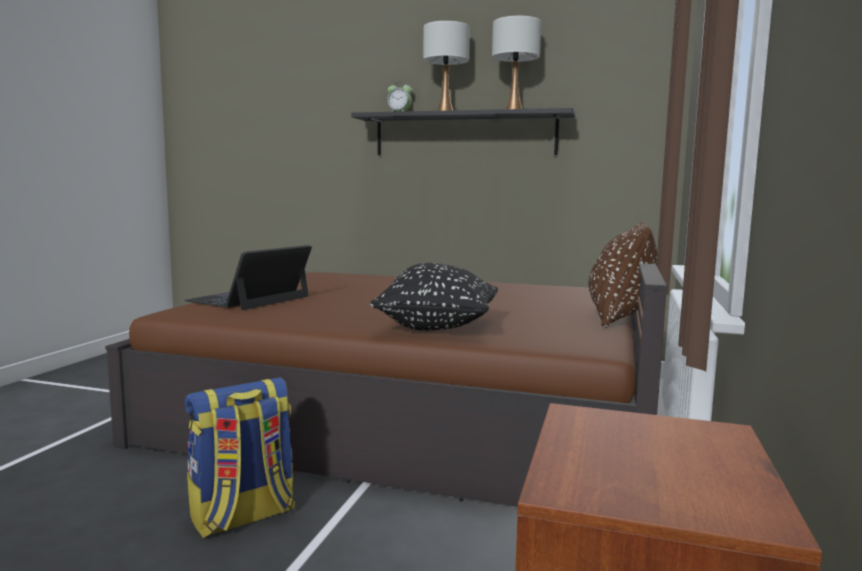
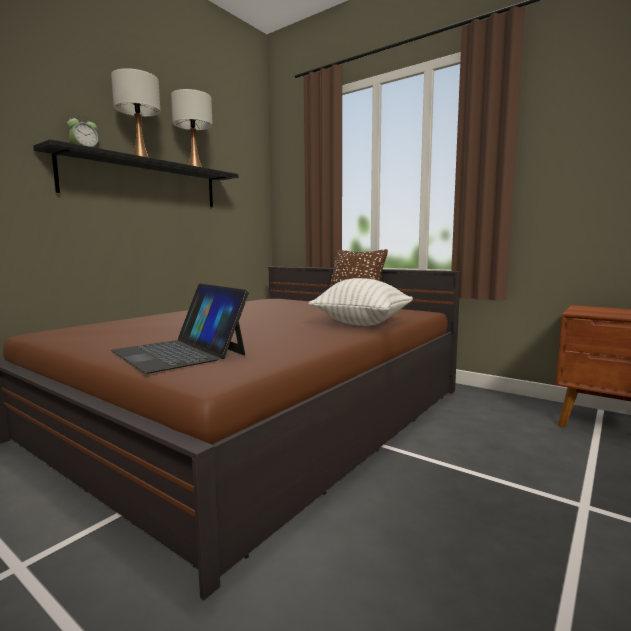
camera: 70 degrees left, 0 degrees up
(242, 516) = (424, 497): backpack -> none
(438, 328) = (362, 323): black pillow -> white pillow

